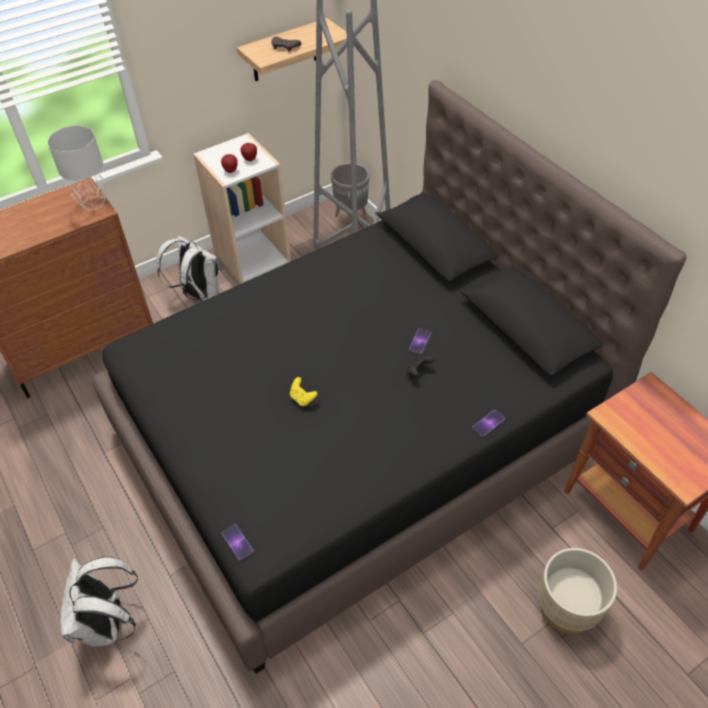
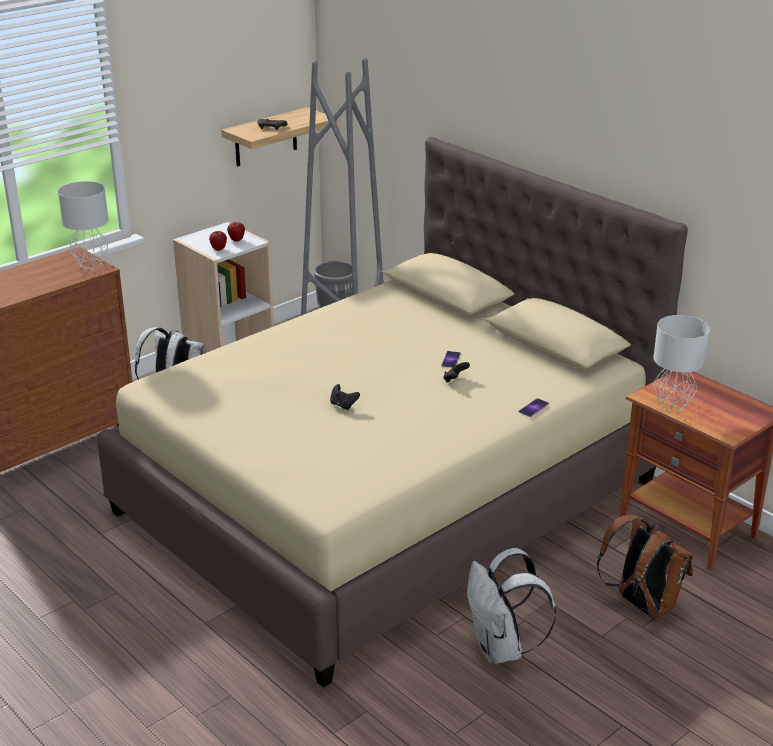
camera: 10 degrees left, 20 degrees down
(109, 623) = (146, 666): white backpack -> white backpack (501, 649)
(237, 542) = (307, 502): phone -> none
(302, 398) = (343, 405): yellow game controller -> black game controller
(357, 437) = (387, 497): black bed -> beige bed
(566, 607) = (641, 604): beige planter -> brown backpack
(632, 431) = (672, 405): none -> grey table lamp

